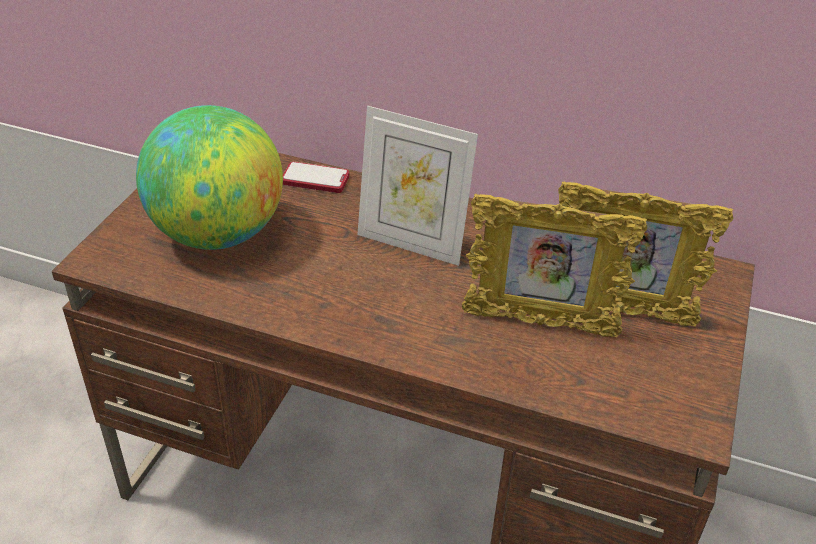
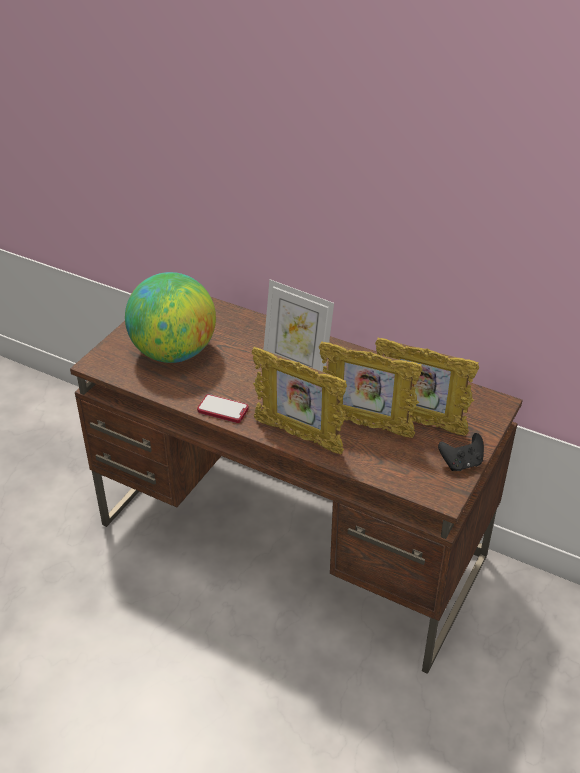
camera: 10 degrees right, 0 degrees up
(315, 179) = (242, 320): phone -> phone (223, 410)
(441, 350) = (298, 436): none -> picture frame
(703, 371) = (461, 463): none -> black game controller

